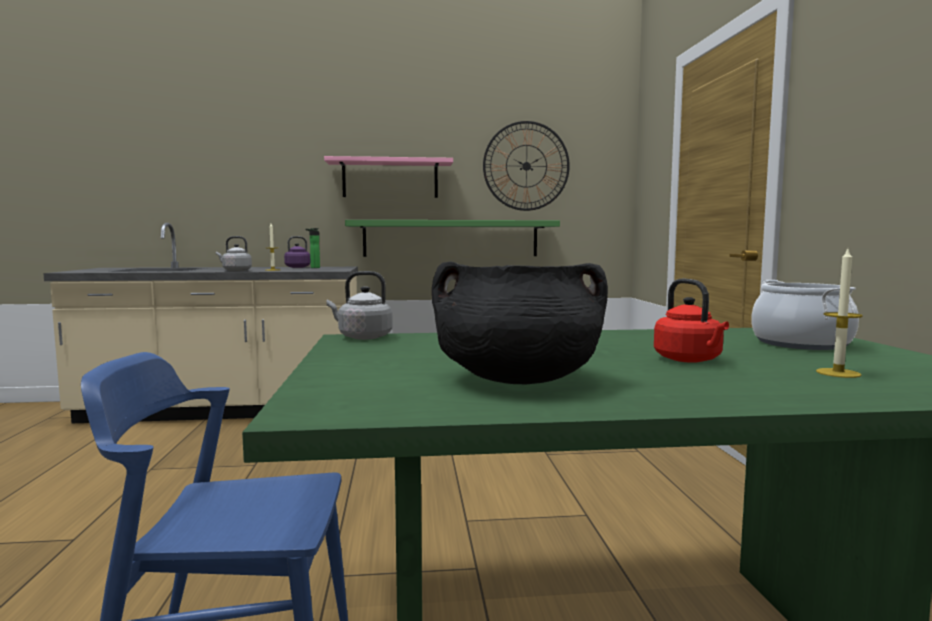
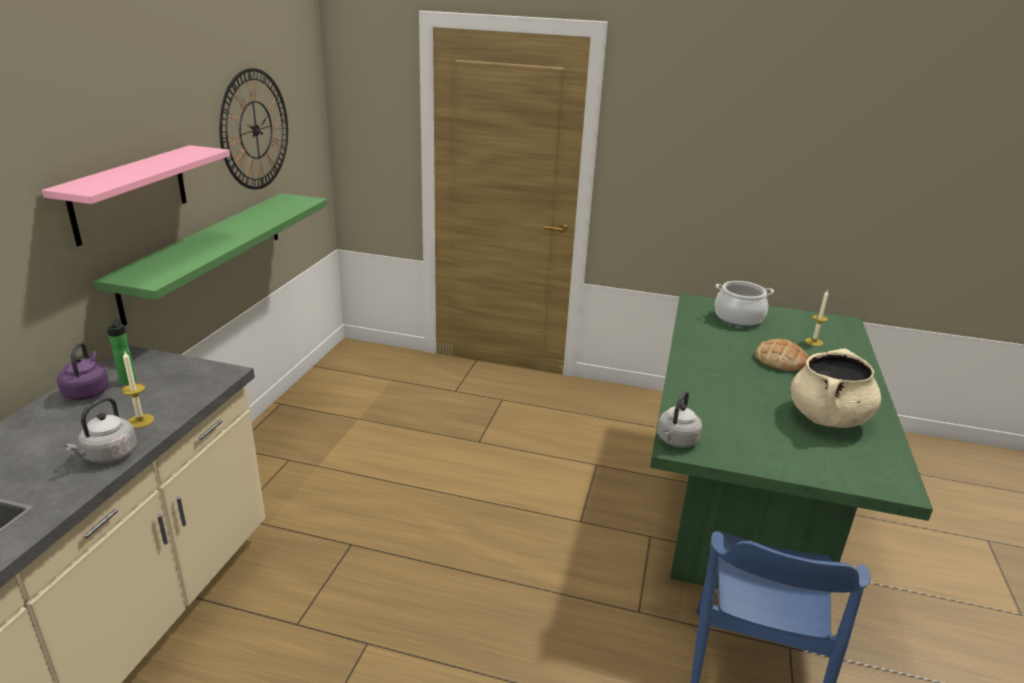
camera: 70 degrees left, 20 degrees up
(517, 379) = (828, 418): black cooking pot -> beige cooking pot
(690, 360) = (781, 360): red kettle -> bread

